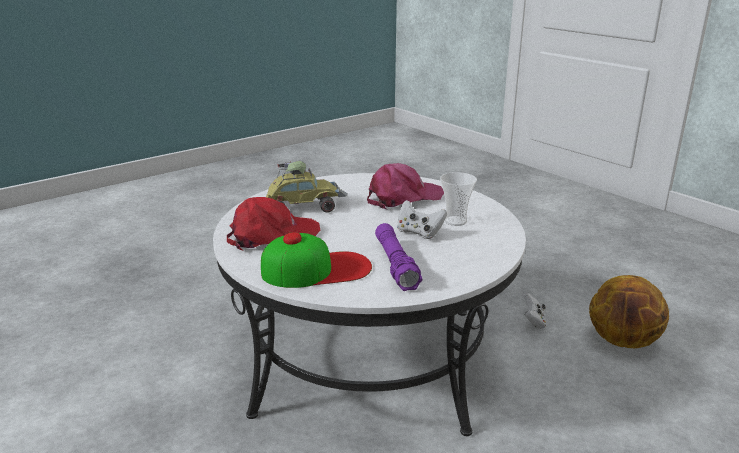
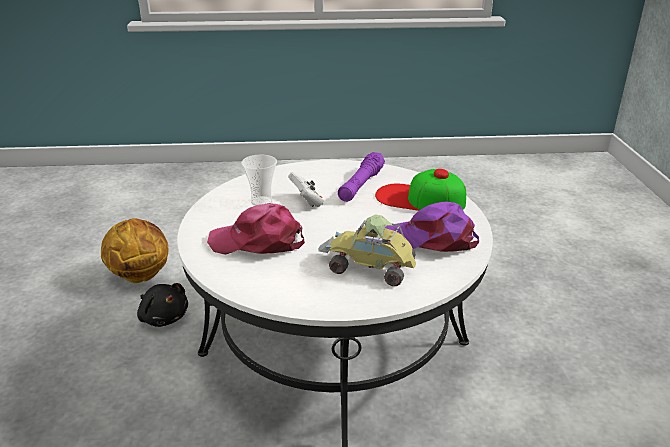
camera: 145 degrees left, 5 degrees up
(272, 235) = (431, 240): red cap -> purple cap
(533, 321) = (163, 317): white game controller -> black plush toy

